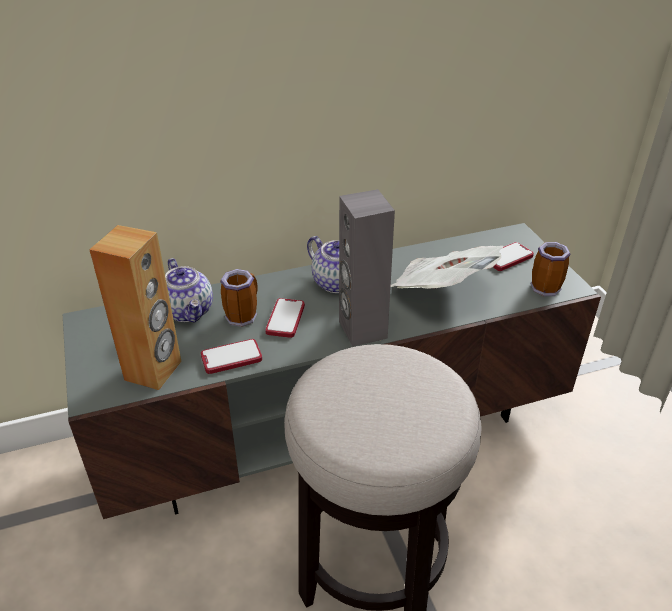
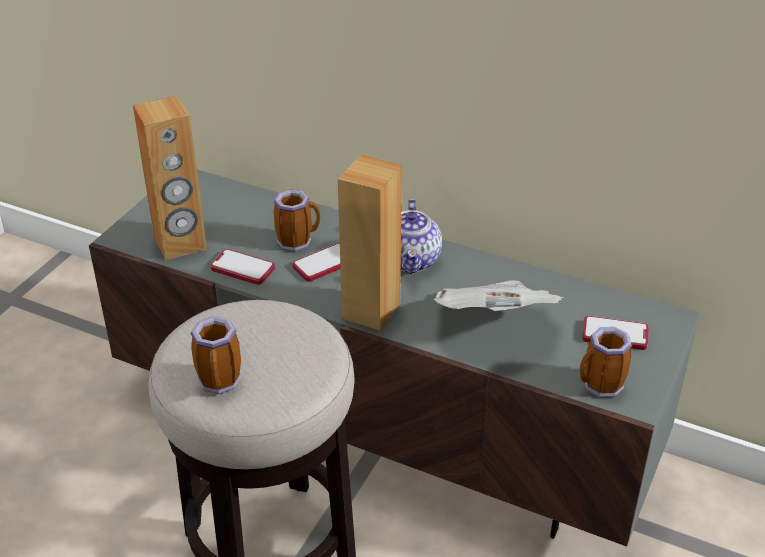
camera: 45 degrees right, 0 degrees up
(188, 311) = (264, 214): teapot -> none
(362, 330) = (370, 311): grey speaker -> brown speaker
(401, 433) = (221, 383): none -> mug

